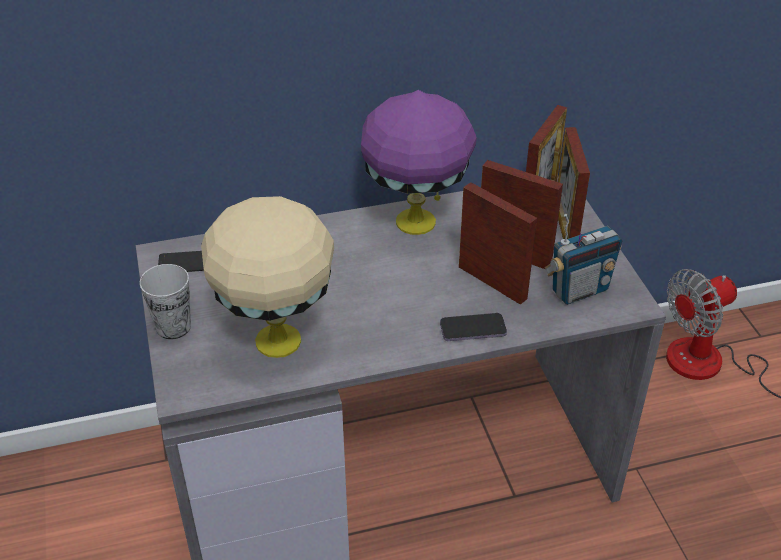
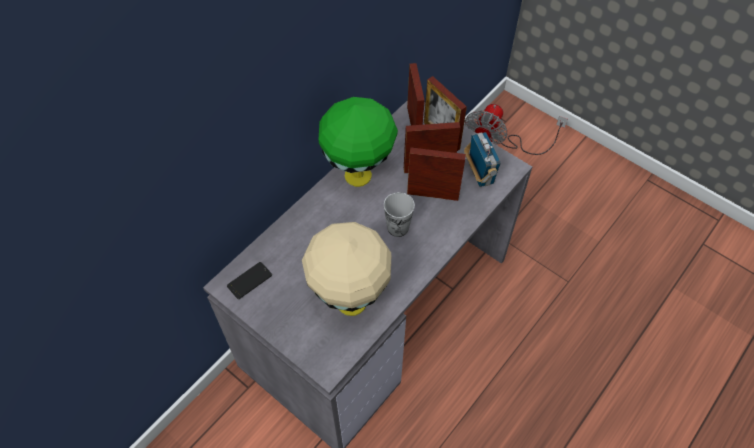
camera: 35 degrees left, 15 degrees up
(173, 327) = (282, 330): cup -> cup (398, 227)
(416, 223) = (359, 177): purple table lamp -> green table lamp
(472, 329) = (447, 231): phone -> none
(579, 290) = (479, 174): radio -> radio turned 45 degrees counterclockwise

